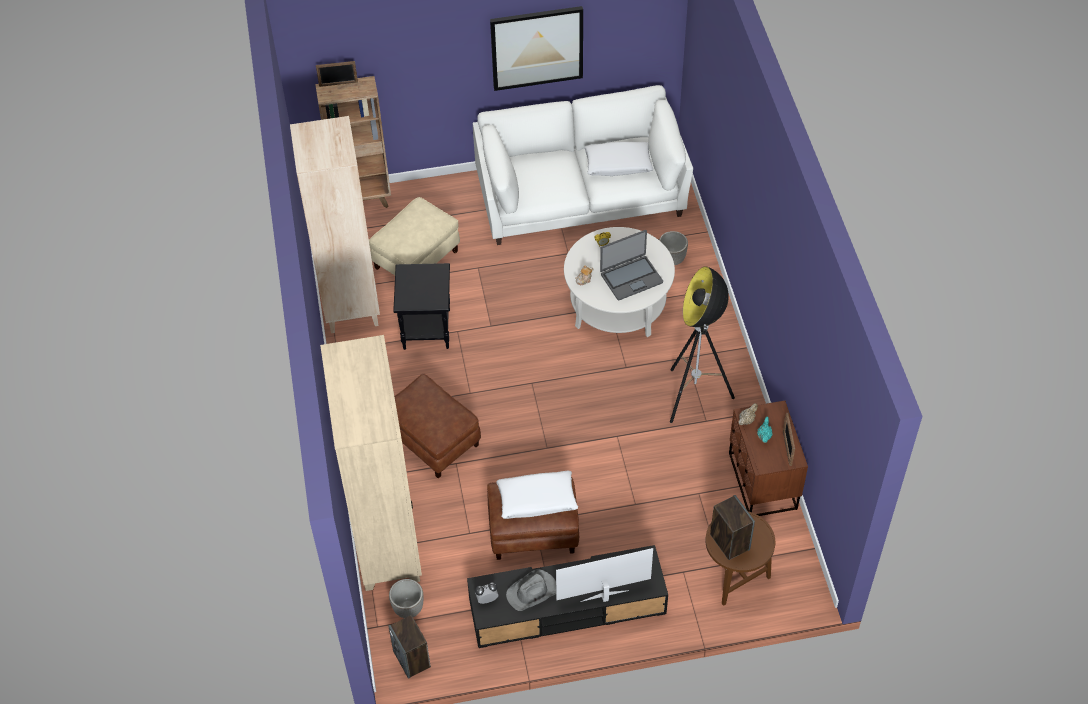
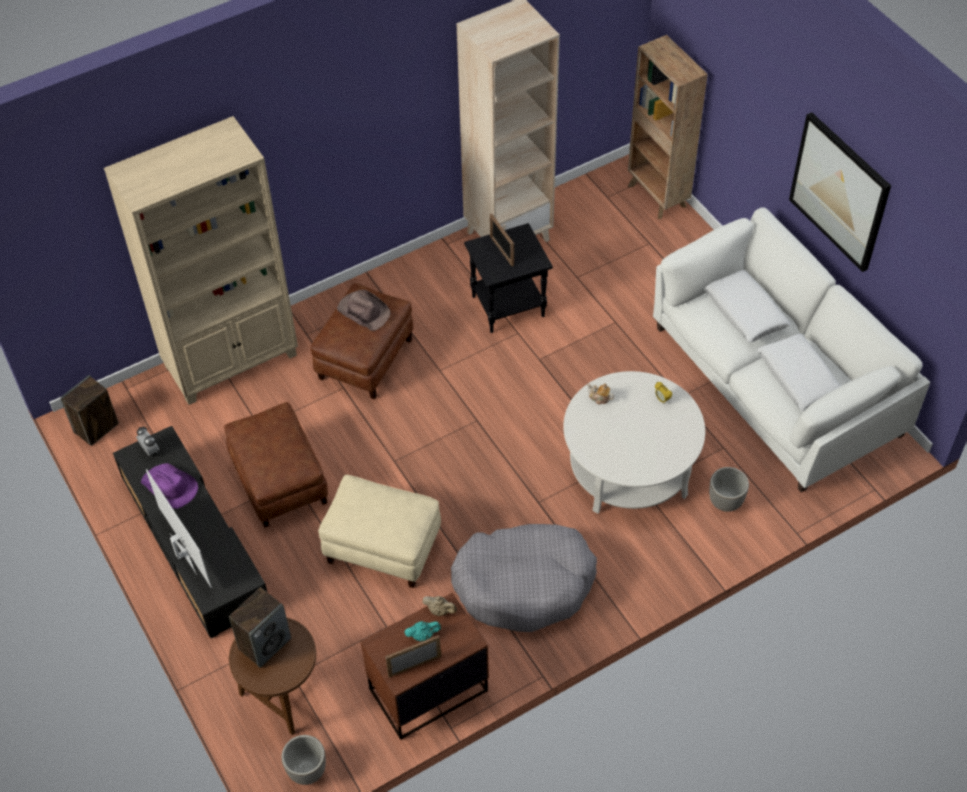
camera: 70 degrees right, 0 degrees up
(338, 84) = (677, 51): picture frame -> picture frame (501, 251)
(408, 609) = (153, 406): planter -> planter (306, 770)
(416, 260) = (598, 267): beige ottoman -> beige ottoman (382, 548)
(420, 405) = (363, 311): none -> brown hat
(533, 592) = (170, 487): grey hat -> purple hat
(537, 500) = (277, 449): white pillow -> white pillow (744, 312)
(631, 278) = (625, 442): laptop -> none
(694, 397) = (524, 584): floor lamp -> grey dog bed

